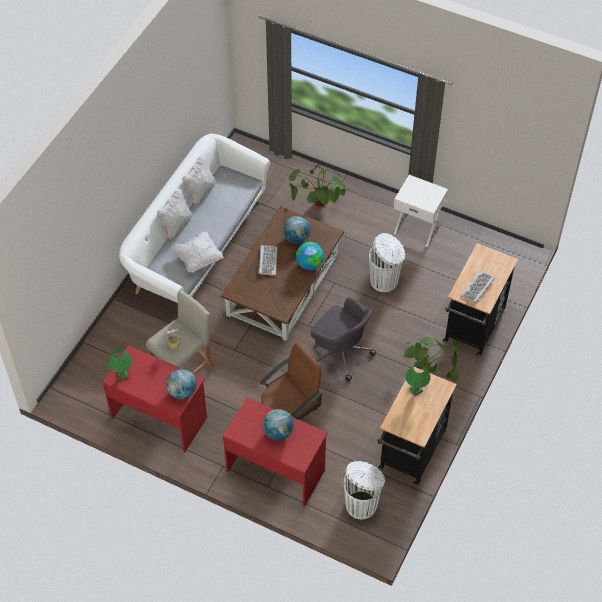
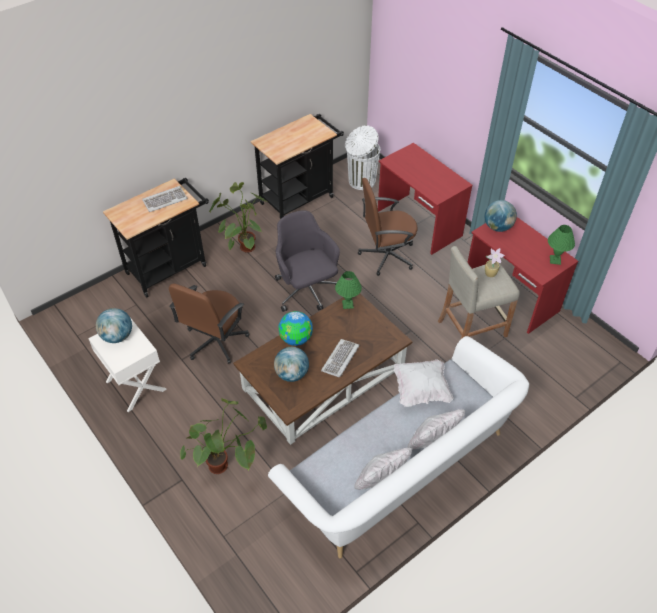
camera: 155 degrees left, 5 degrees down
(278, 432) = (421, 172): globe -> globe (117, 336)
(385, 281) = (215, 341): white trash can -> brown office chair
(415, 390) = (287, 147): green table lamp -> green table lamp (348, 305)

